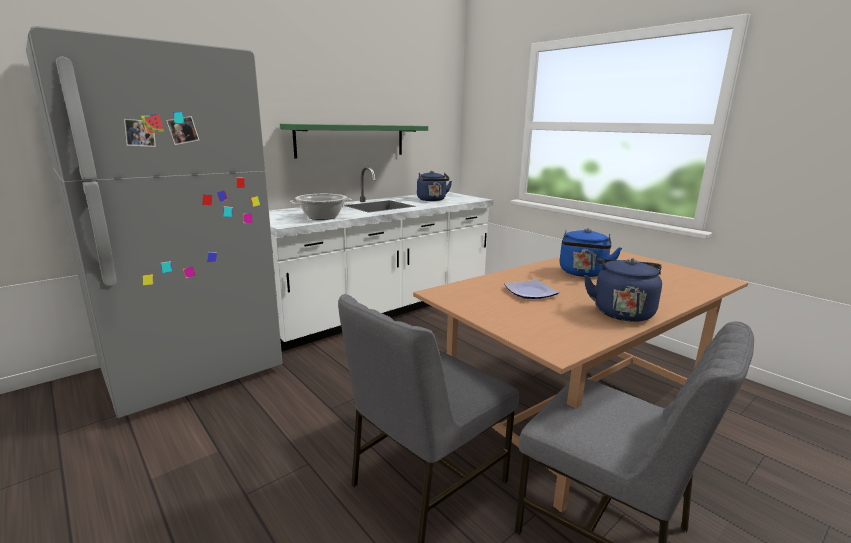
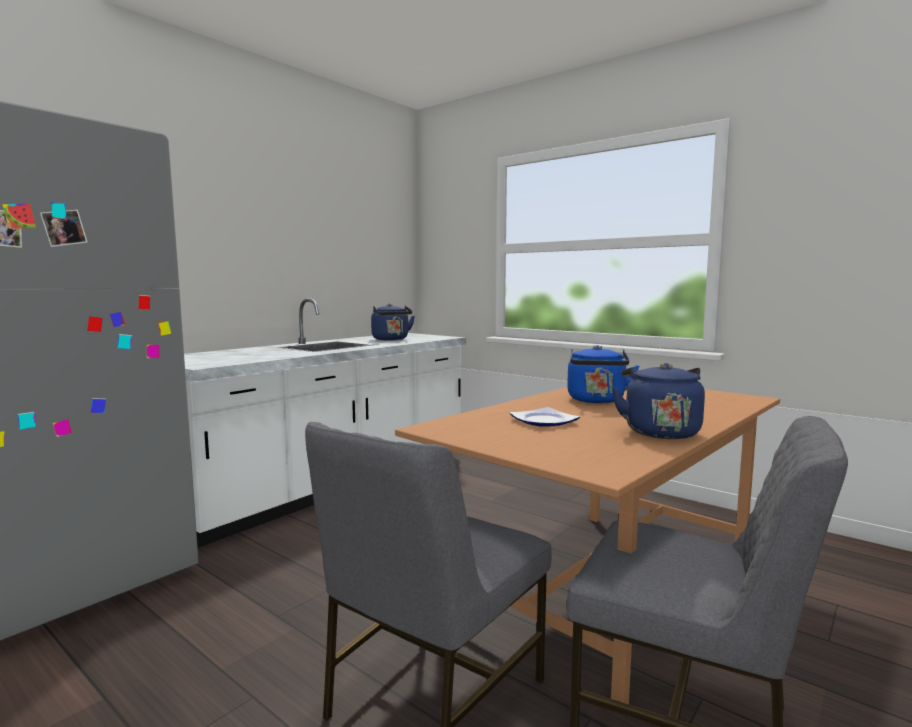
camera: 10 degrees left, 10 degrees down
(322, 217) = (252, 357): cooking pot -> none
(351, 140) = (286, 267): green shelf -> none

